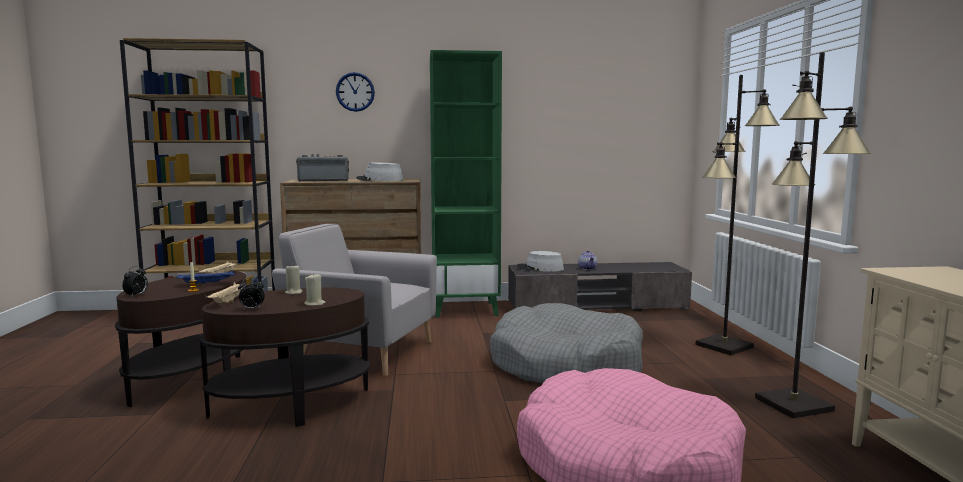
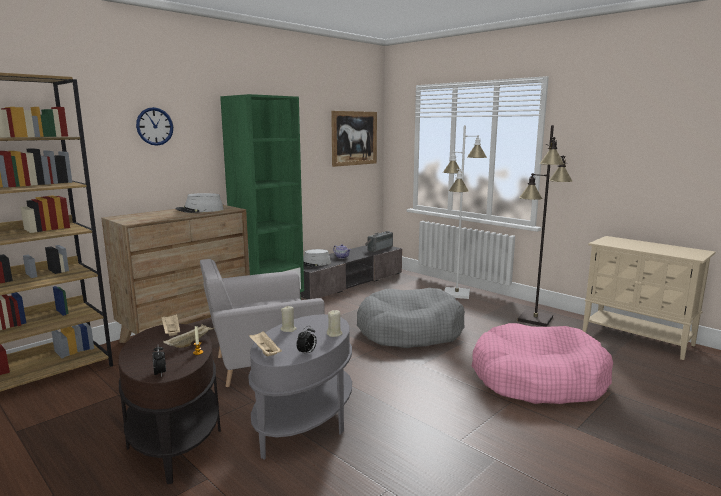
camera: 40 degrees left, 5 degrees up
(208, 284) = (190, 343): blue tray -> beige tray
(292, 406) = (304, 422): brown side table -> grey side table
(323, 181) = (153, 217): radio -> radio (379, 248)
(636, 111) = (354, 138): none -> picture
(724, 346) = (457, 294): black floor lamp -> white floor lamp

